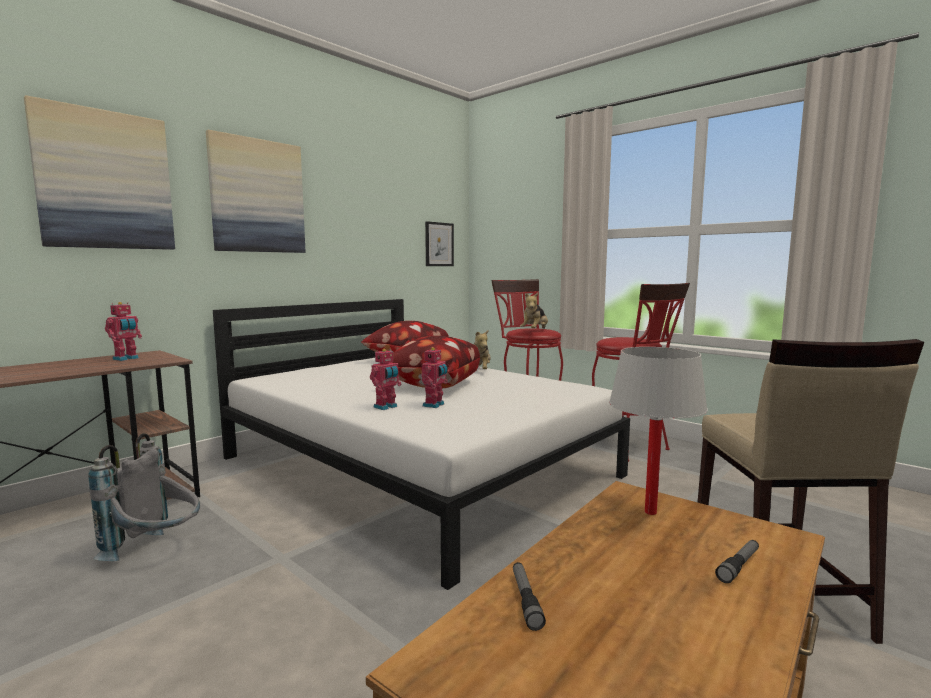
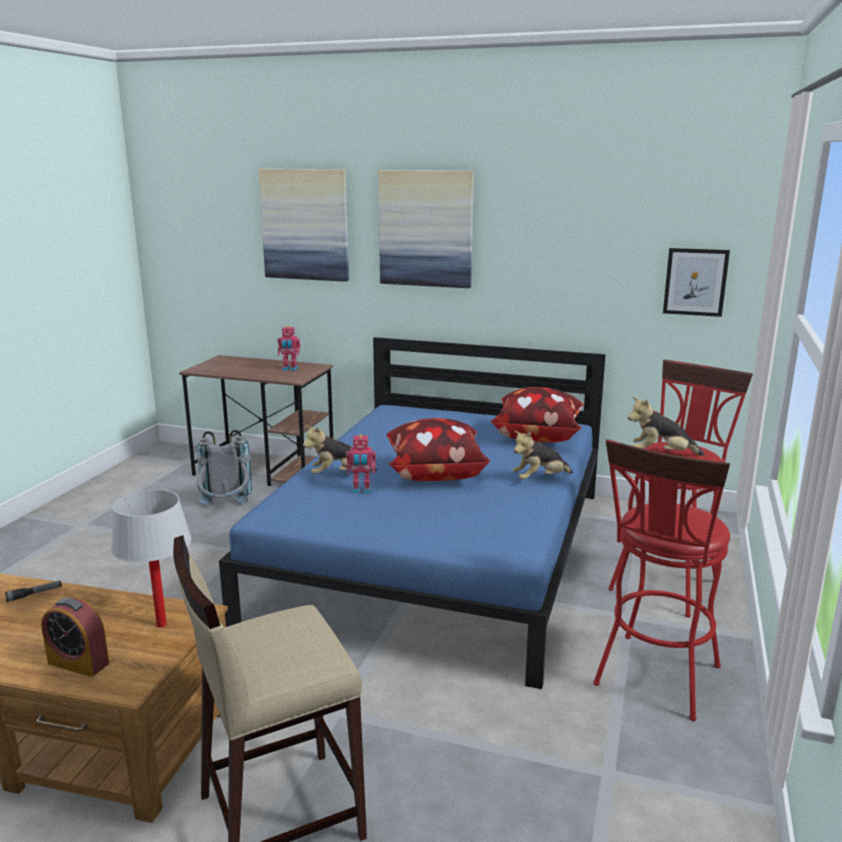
camera: 65 degrees right, 10 degrees up
(386, 407) = (338, 475): toy robot -> plush toy
(417, 466) = (440, 551): white bed -> blue bed
(739, 566) = (78, 663): flashlight -> alarm clock

